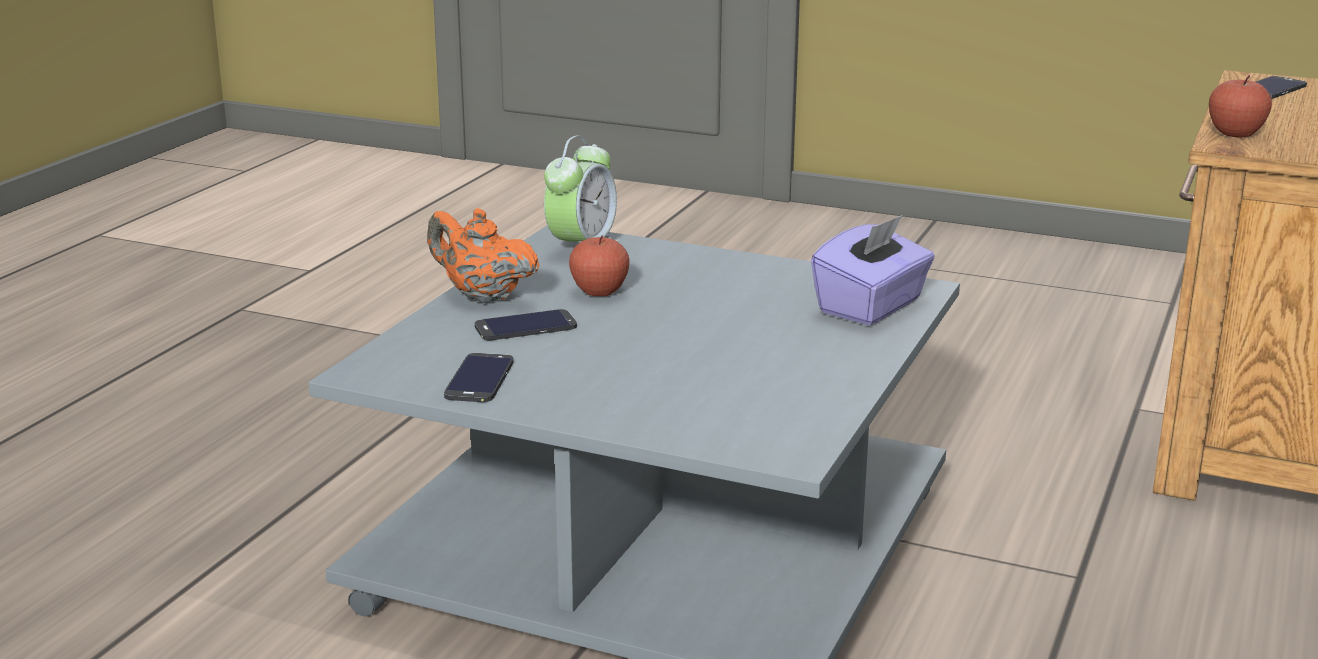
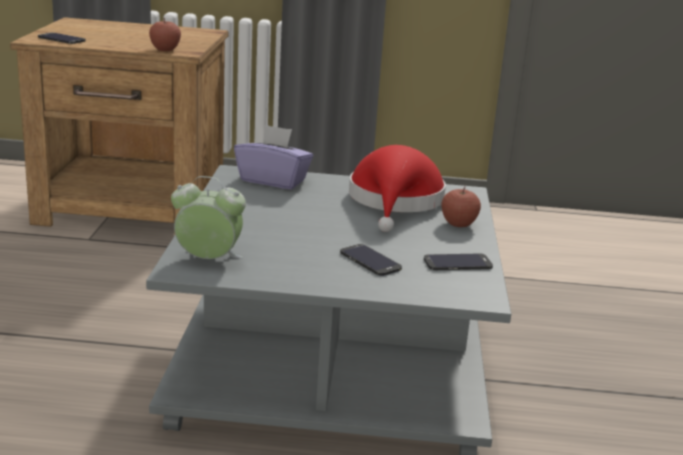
camera: 110 degrees left, 0 degrees up
(482, 296) = (327, 281): orange teapot -> none
(599, 291) = (294, 246): apple -> apple (458, 224)
(749, 379) = (395, 202): none -> red hat

